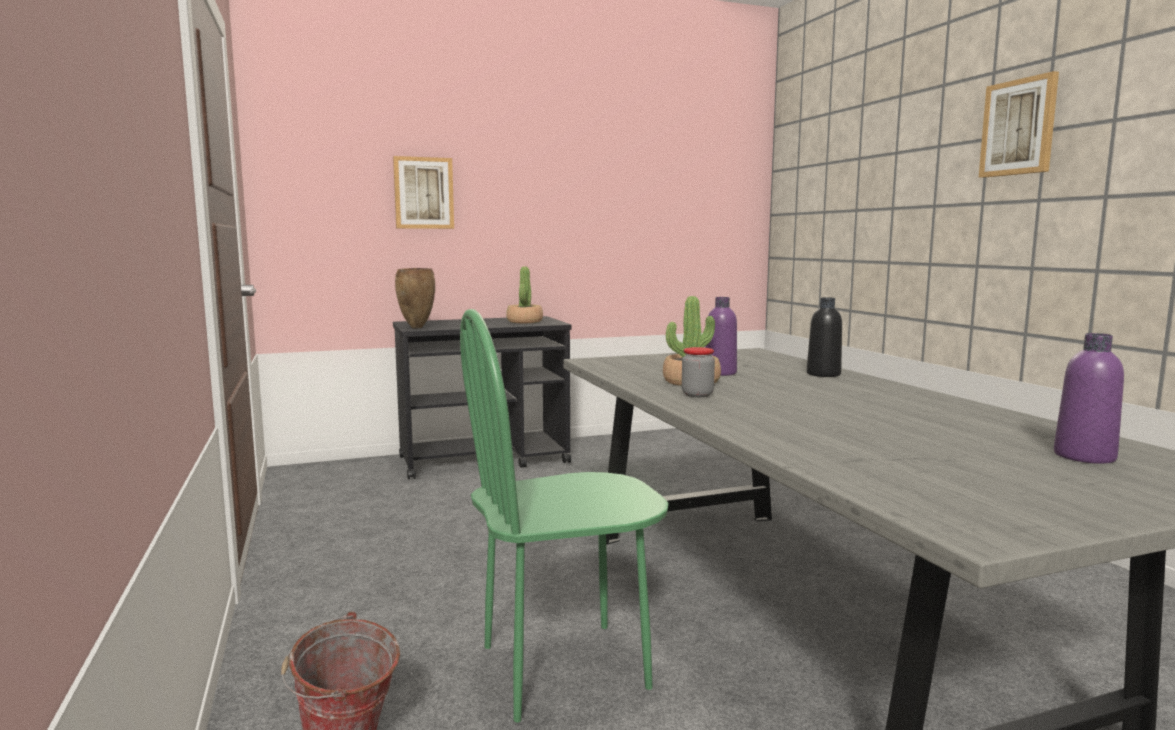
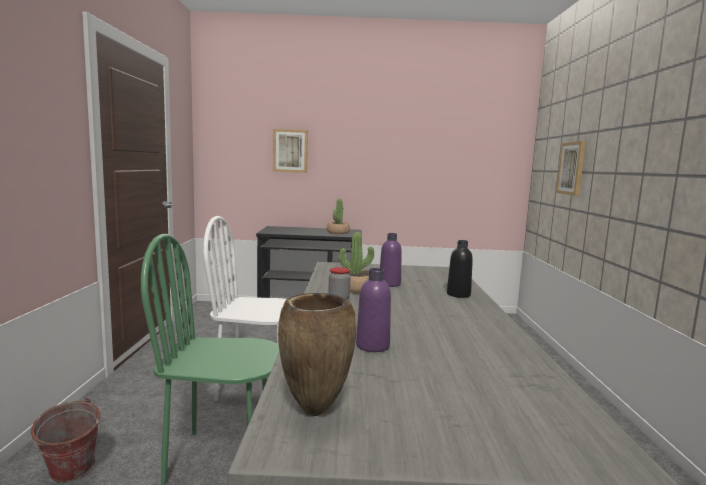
camera: 20 degrees right, 0 degrees up
(416, 328) = (268, 231): brown vase -> brown vase (314, 412)
(512, 567) = (256, 387): none -> white chair
(1019, 127) = (667, 116): picture -> picture (572, 168)
(1084, 456) = (505, 399): purple bottle -> purple bottle (372, 346)

